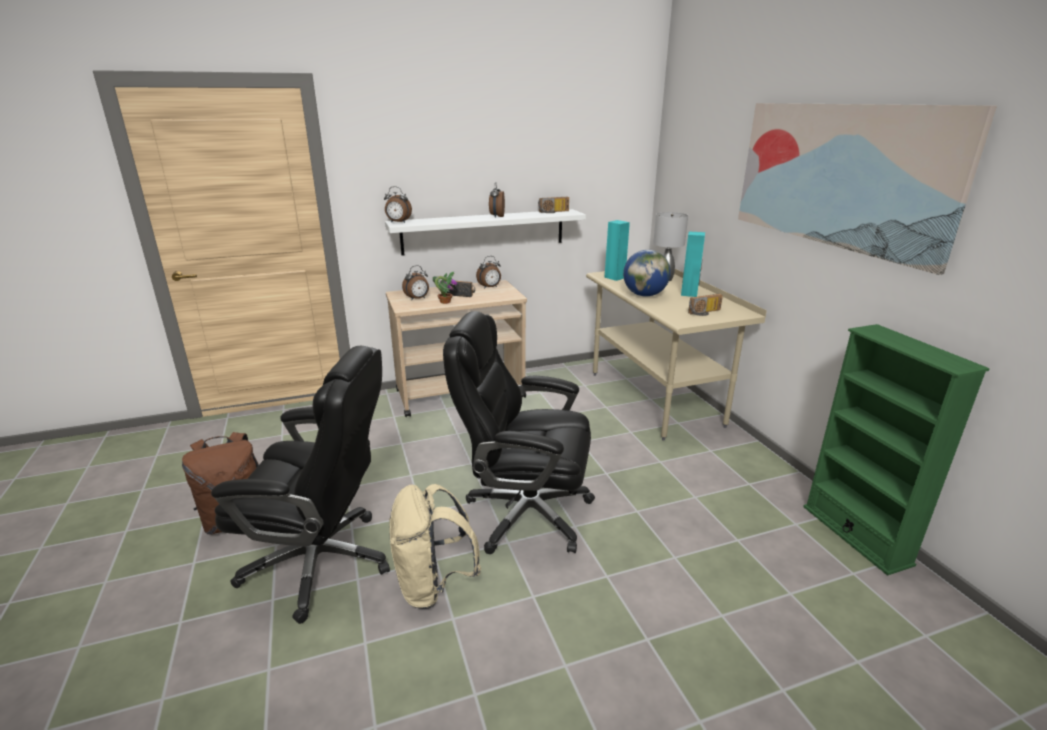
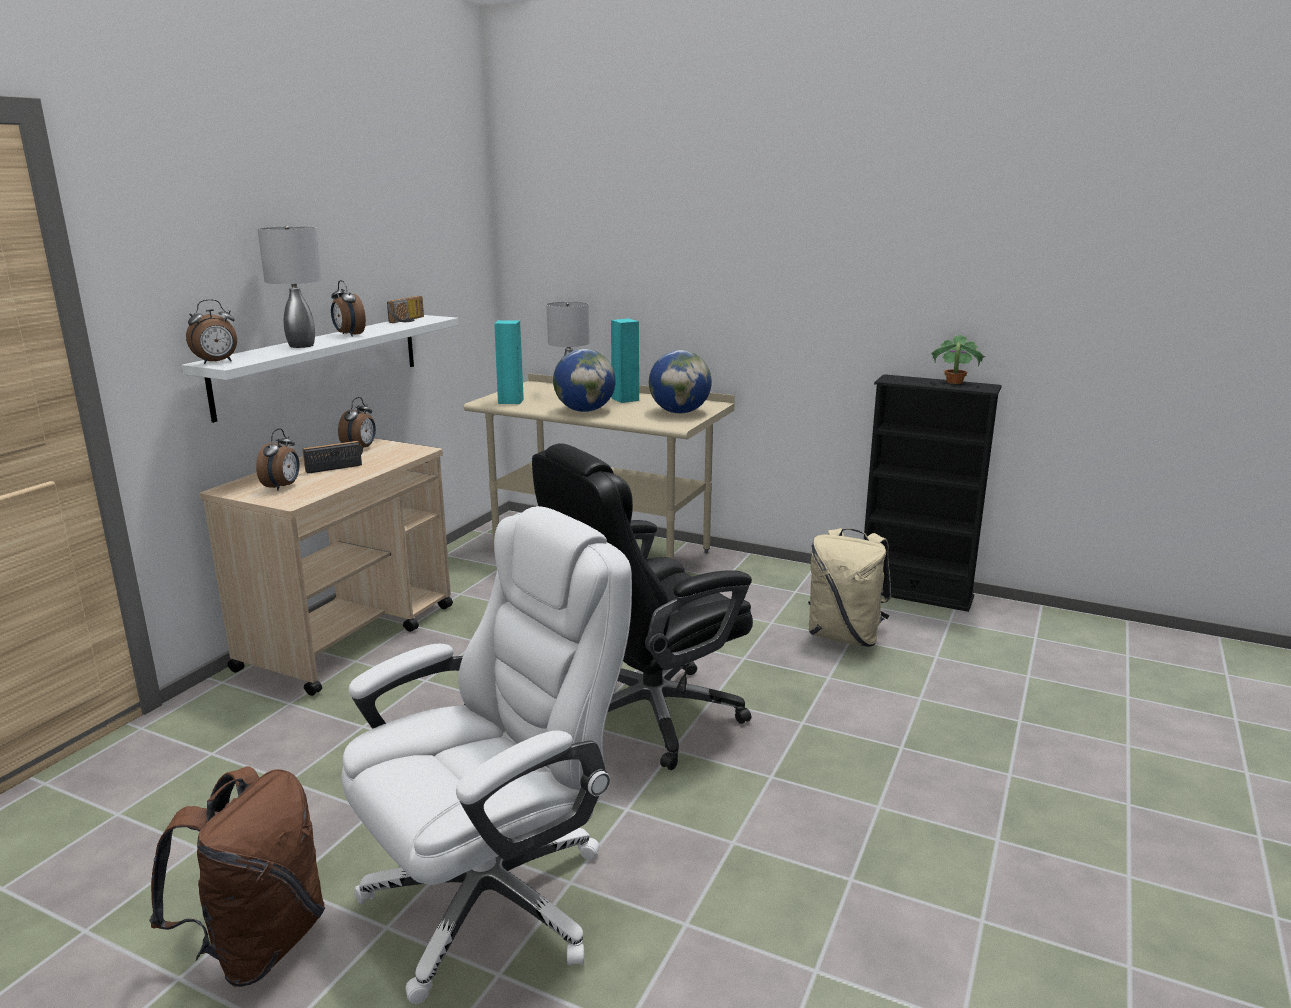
camera: 45 degrees left, 5 degrees down
(322, 562) = (493, 898): black office chair -> white office chair
(433, 585) = (665, 830): beige backpack -> beige backpack (845, 636)
(445, 302) = (336, 479): potted plant -> potted plant (954, 382)
(457, 219) = (300, 345): none -> grey table lamp
(705, 313) = (679, 412): radio -> globe
(838, 176) = (799, 232): picture -> none
(855, 534) = (915, 594): green bookcase -> black bookcase

